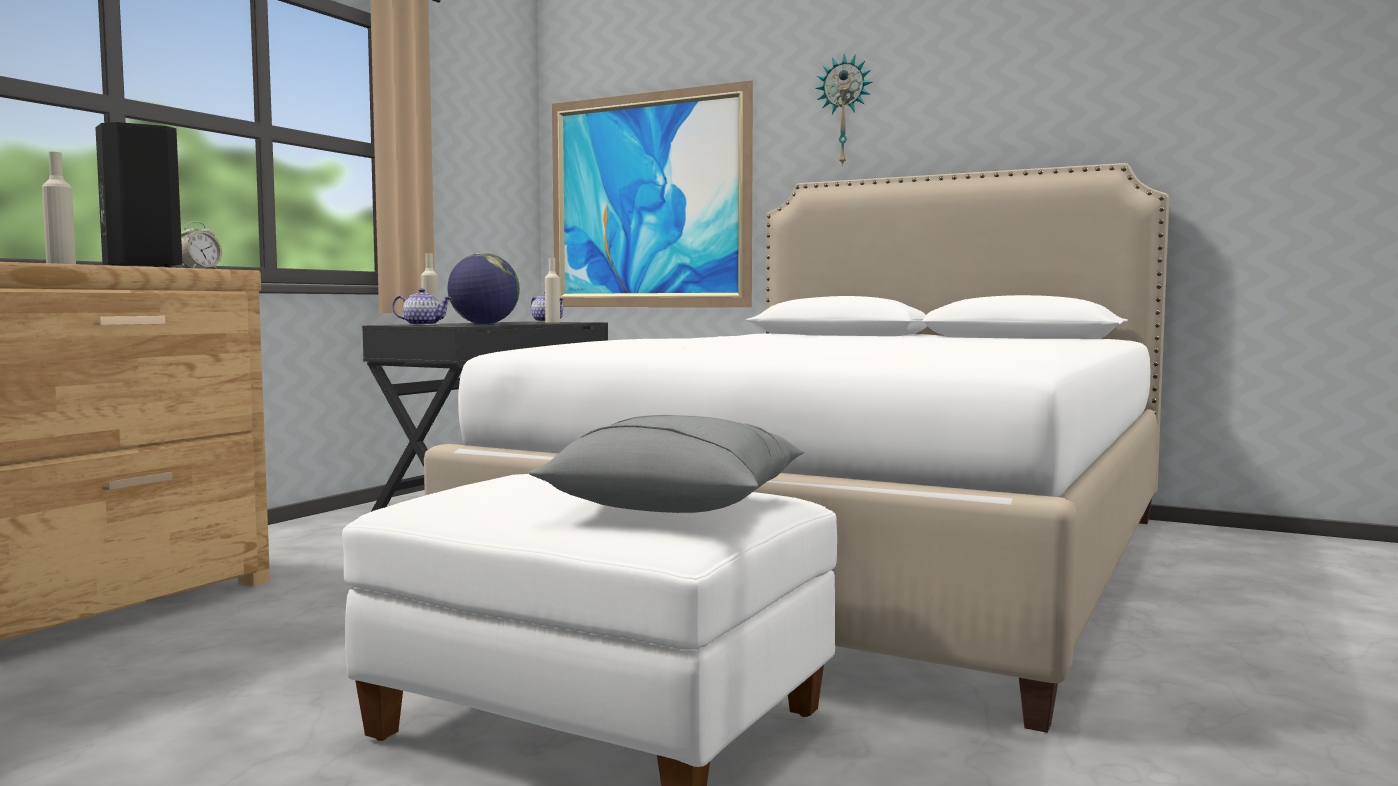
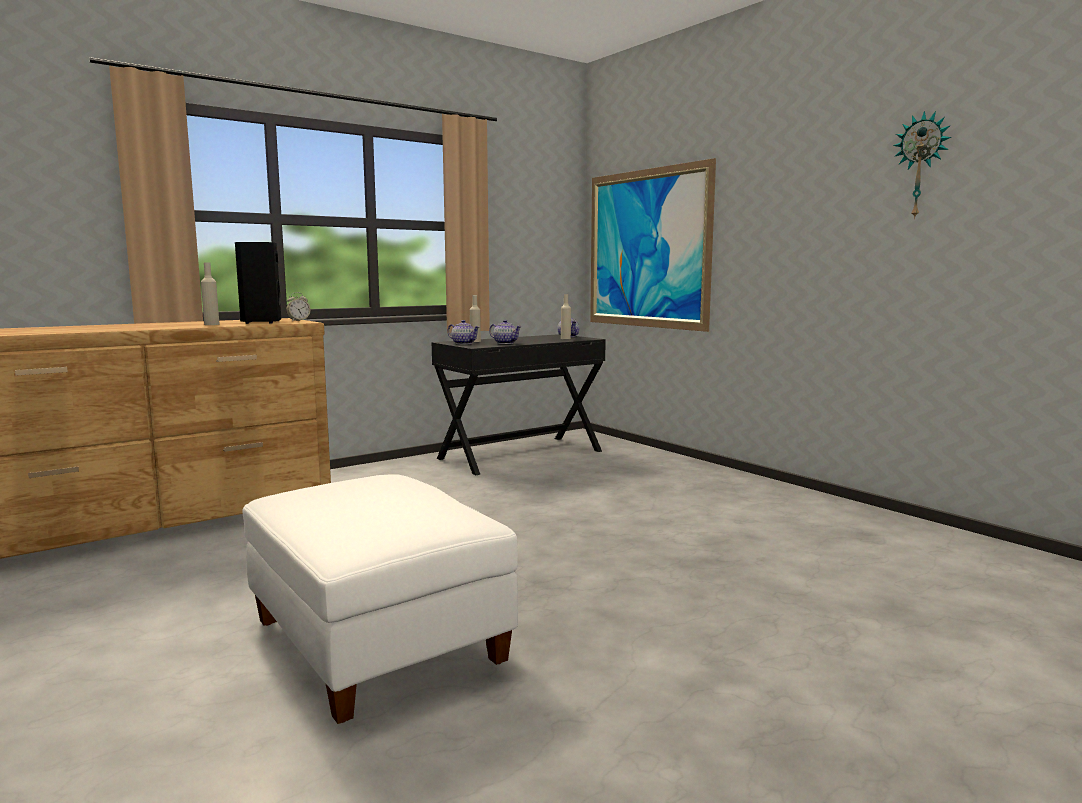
camera: 25 degrees right, 5 degrees up
(484, 324) = (505, 343): globe -> teapot
(676, 503) = (392, 520): grey pillow -> none
(845, 111) = (778, 181): wall clock -> wall clock (921, 166)
(856, 560) = (692, 542): white bed -> none

